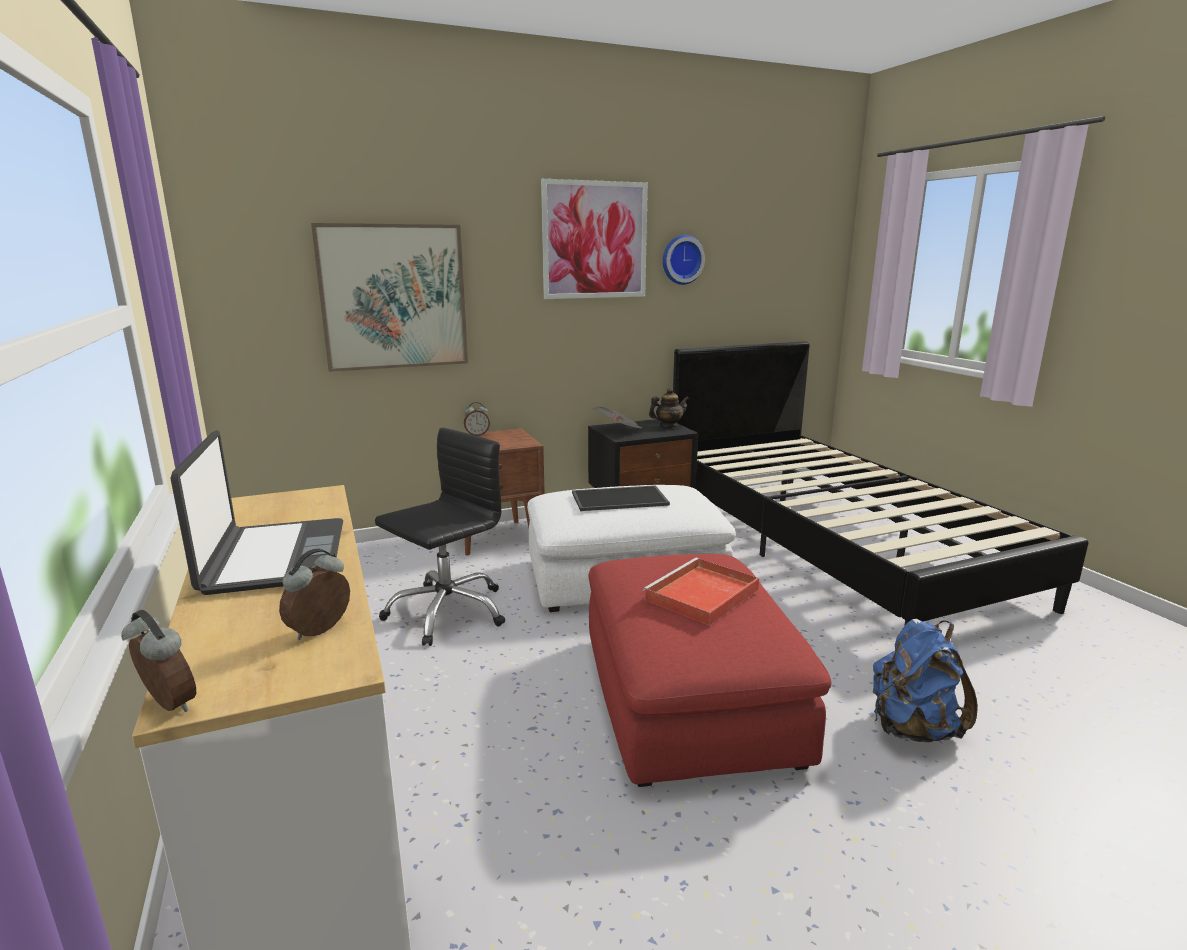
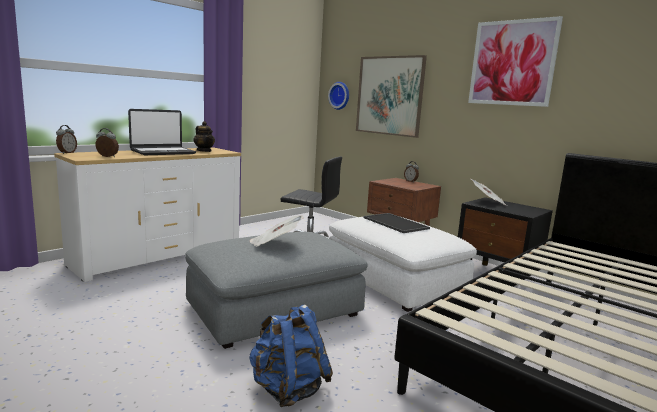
camera: 65 degrees right, 5 degrees down
(668, 426) = (530, 211): teapot -> teapot (204, 151)
(681, 259) = (590, 78): wall clock -> wall clock (340, 95)
(687, 697) = (274, 310): red ottoman -> grey ottoman
(701, 595) = (274, 244): red tray -> newspaper

